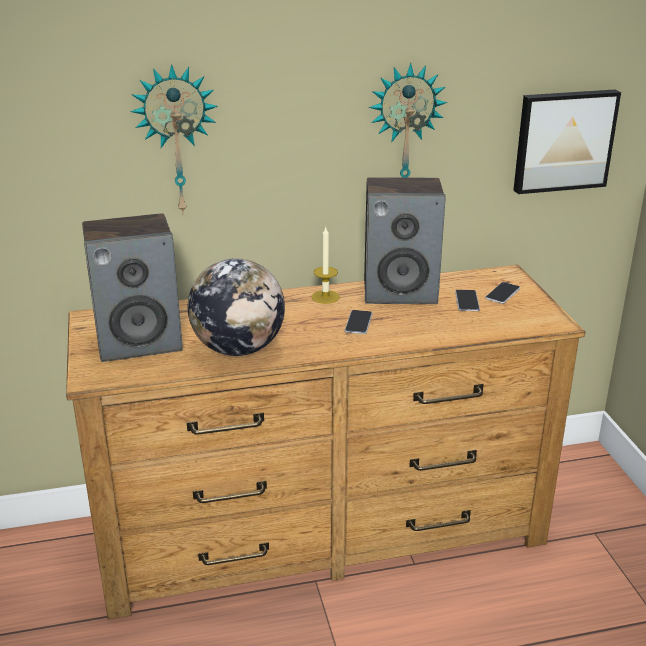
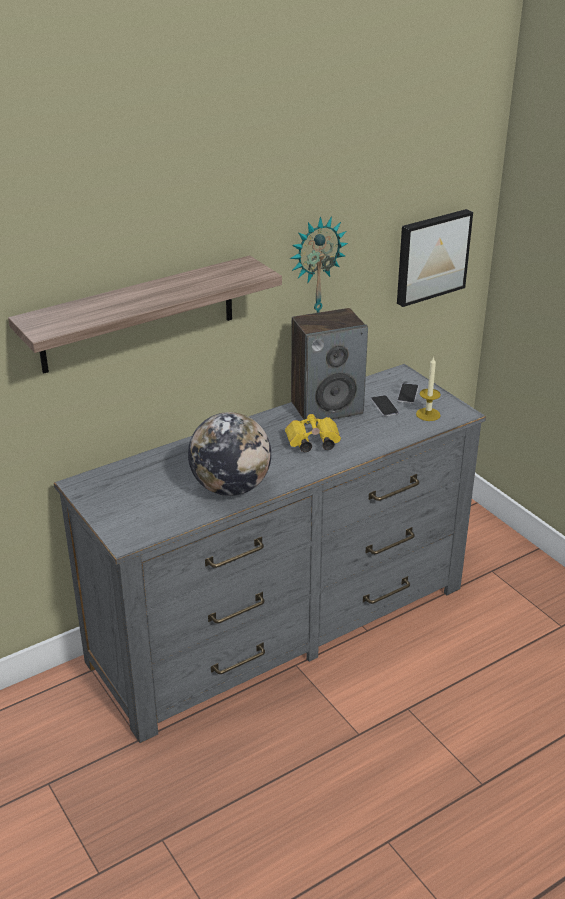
camera: 20 degrees left, 5 degrees up
(140, 342) = (142, 499): speaker -> none
(176, 140) = (138, 314): wall clock -> shelf
(322, 532) = (280, 624): brown dresser -> grey dresser
(325, 297) = (269, 424): candle -> candle (428, 414)
(358, 323) = (311, 443): phone -> yellow binoculars

